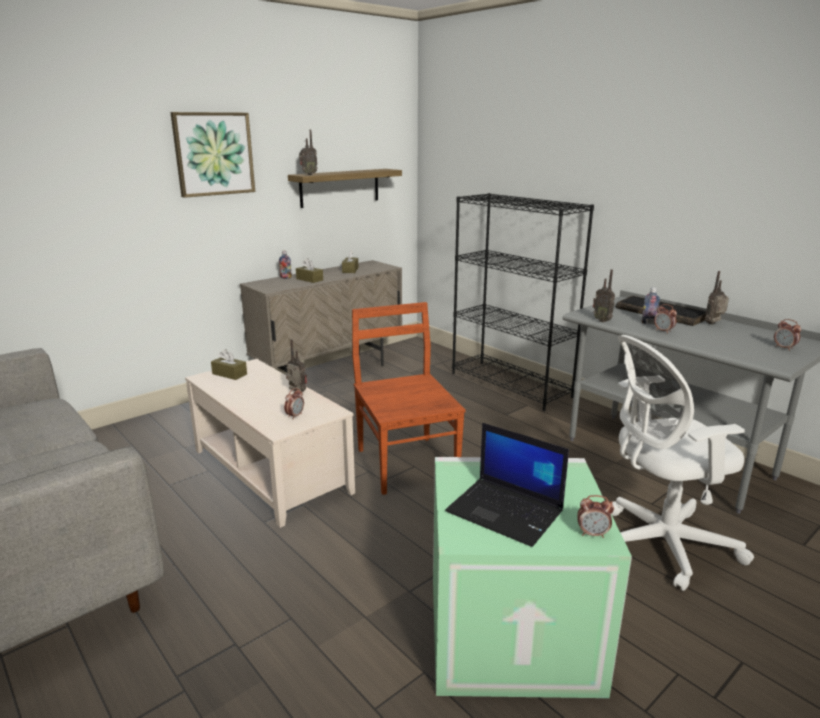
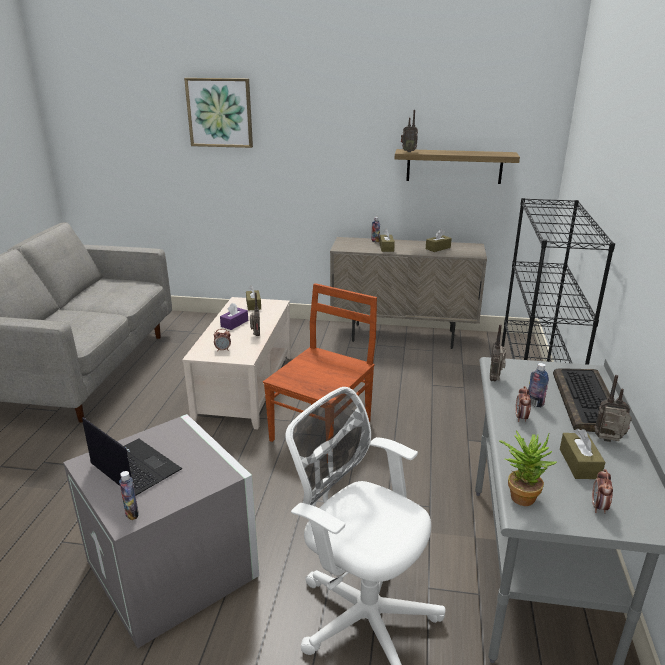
camera: 50 degrees right, 5 degrees up
(214, 154) = (328, 126): picture -> picture (220, 112)
(250, 394) = (234, 323): none -> purple tissue box
(506, 511) = (134, 467): laptop -> laptop turned 135 degrees clockwise
(513, 628) = (175, 568): green storage box -> grey storage box
(592, 534) = (132, 514): alarm clock -> bottle
(733, 337) = (579, 463): none -> brown tissue box
(757, 359) = (520, 494): none -> potted plant

